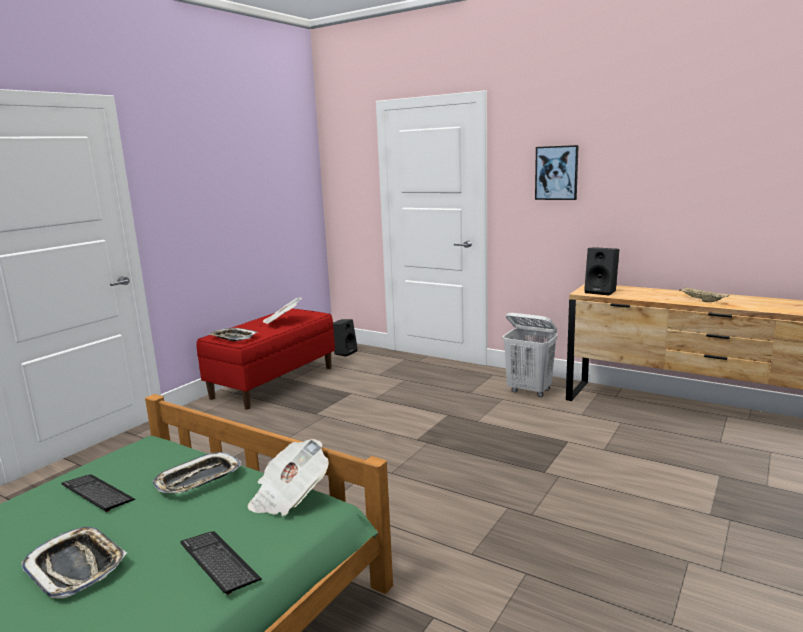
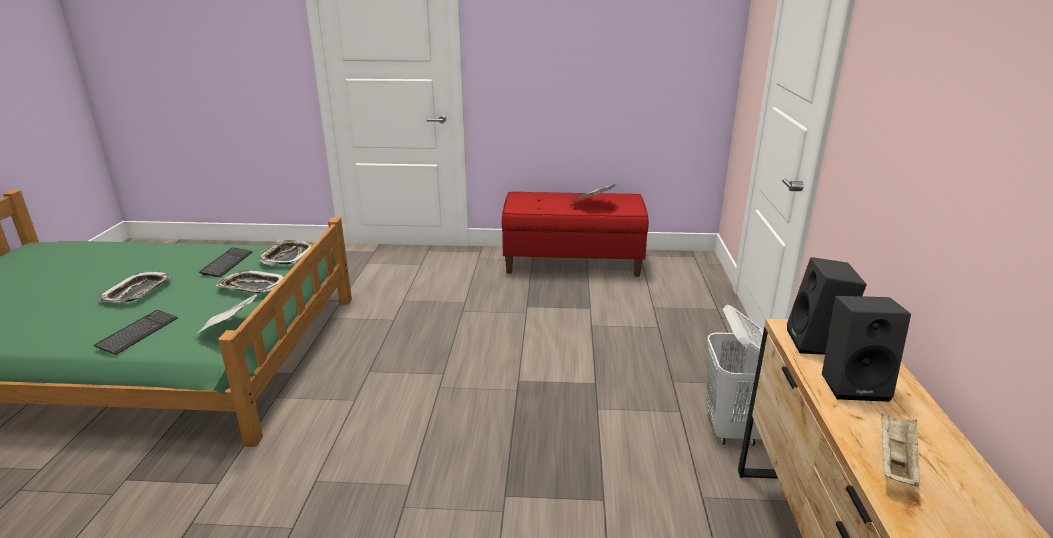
camera: 60 degrees right, 10 degrees up
(233, 338) = (524, 202): tray -> tray (287, 256)
(344, 352) = (687, 269): black speaker -> black speaker (854, 384)
(556, 173) = (891, 104): picture -> none

